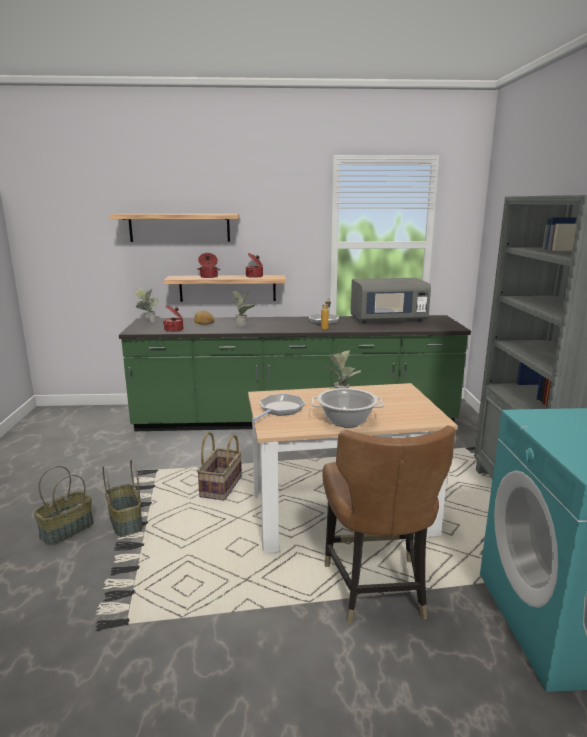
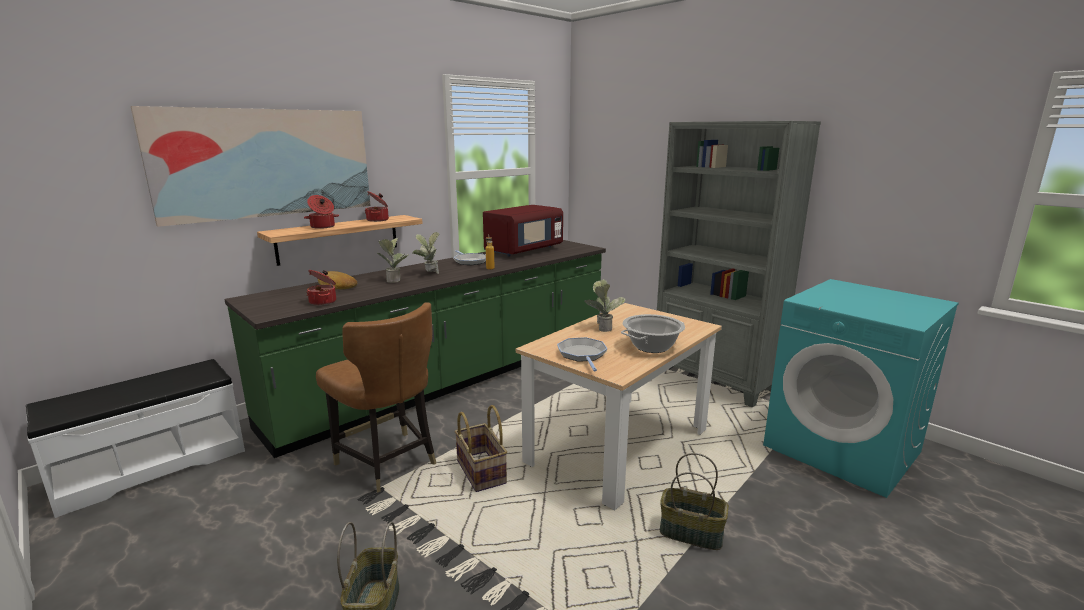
camera: 40 degrees left, 0 degrees up
(85, 414) = (152, 466): none -> white bench
(126, 522) = (436, 558): basket -> basket (692, 533)
(148, 321) = (257, 299): potted plant -> potted plant (429, 274)
(179, 227) = (267, 163): shelf -> picture
(376, 589) = (726, 491): brown chair -> brown chair (388, 462)
(388, 320) = (523, 250): grey microwave -> red microwave

